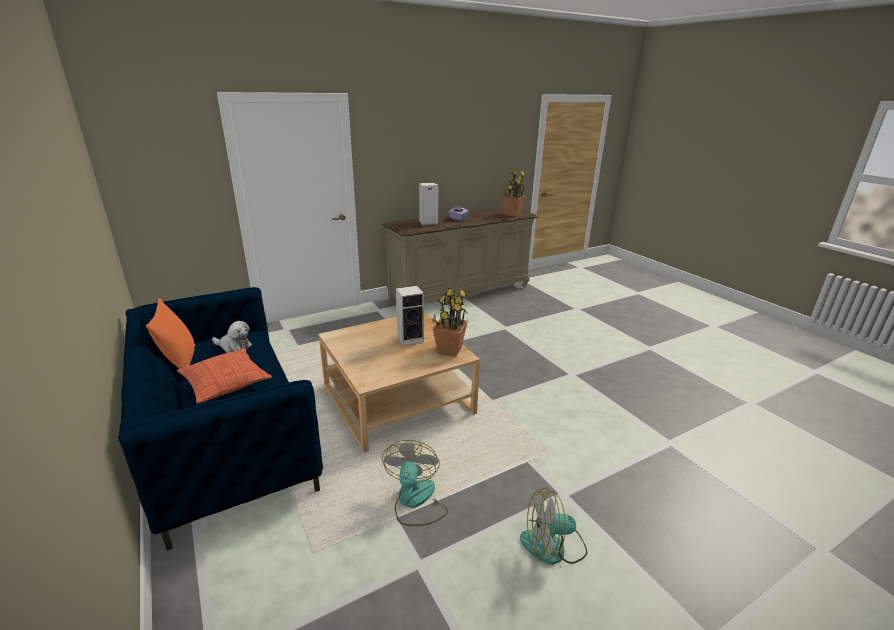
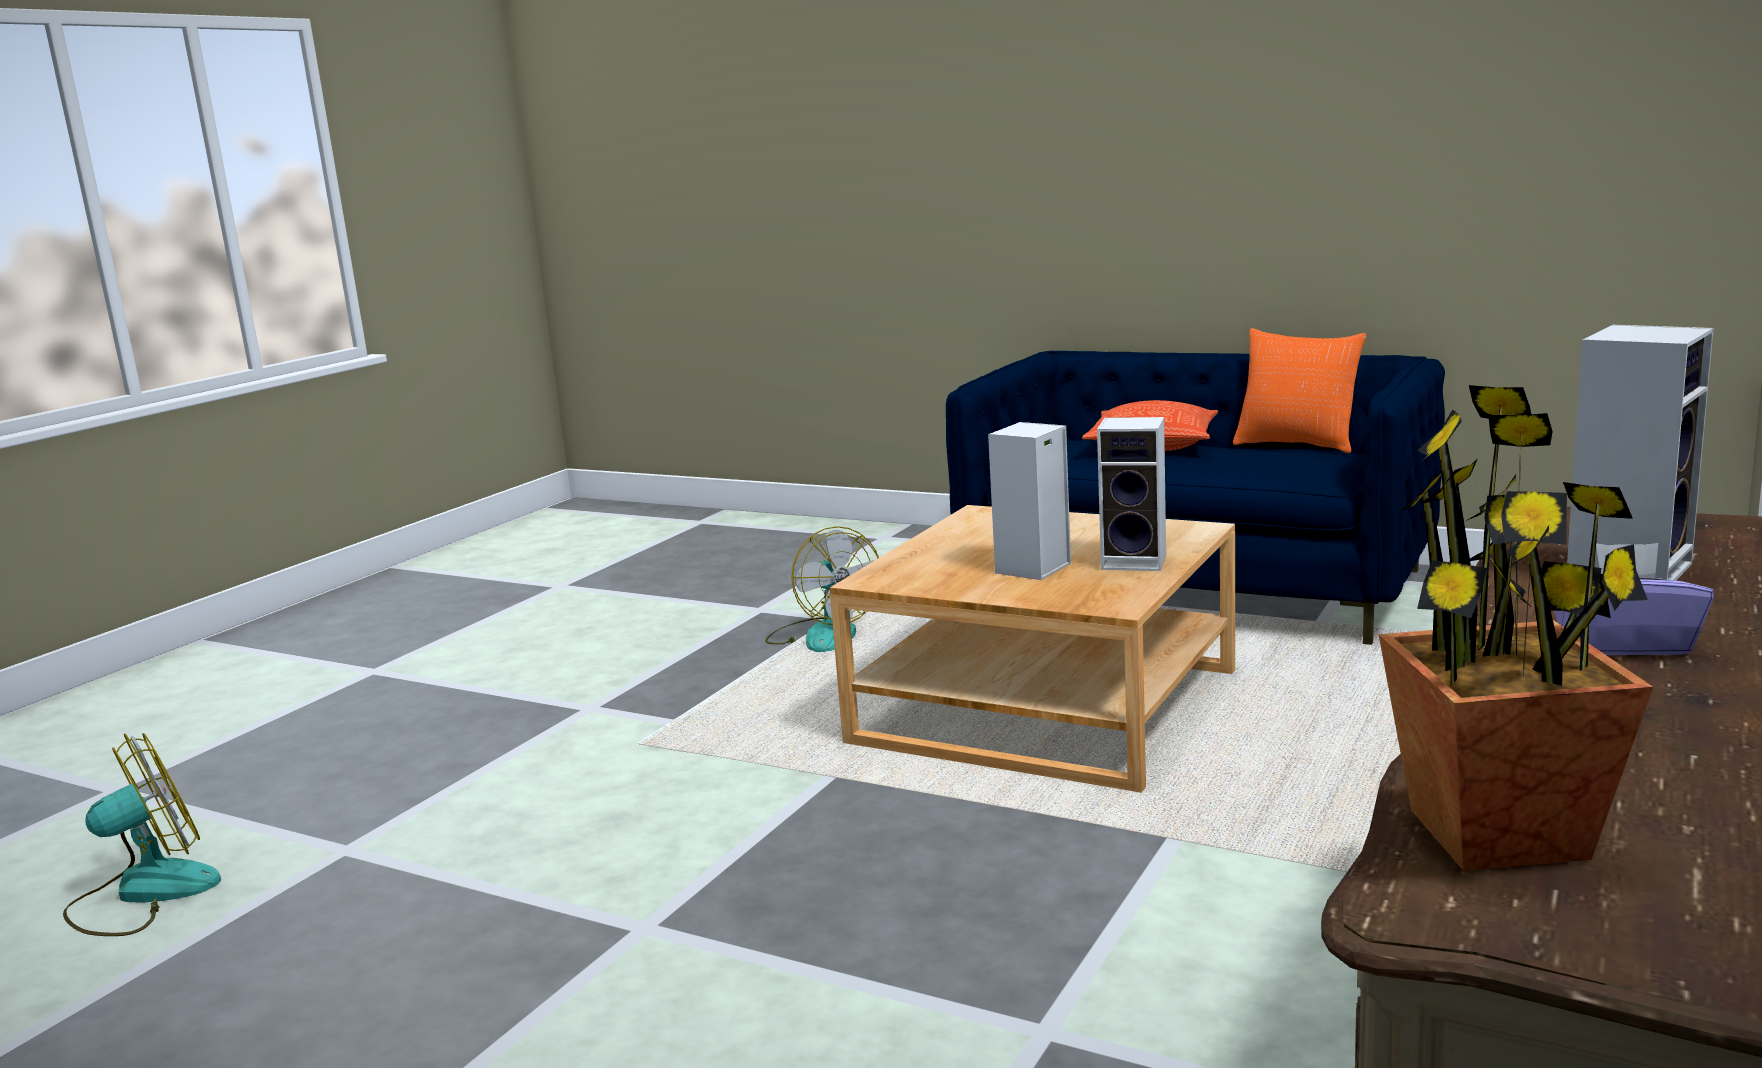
camera: 150 degrees right, 10 degrees down
(234, 346) = (1276, 459): plush toy -> none
(380, 329) = (1137, 561): none -> speaker
(449, 350) = (916, 579): potted plant -> none
(553, 546) = (589, 665): fan -> fan (143, 893)

